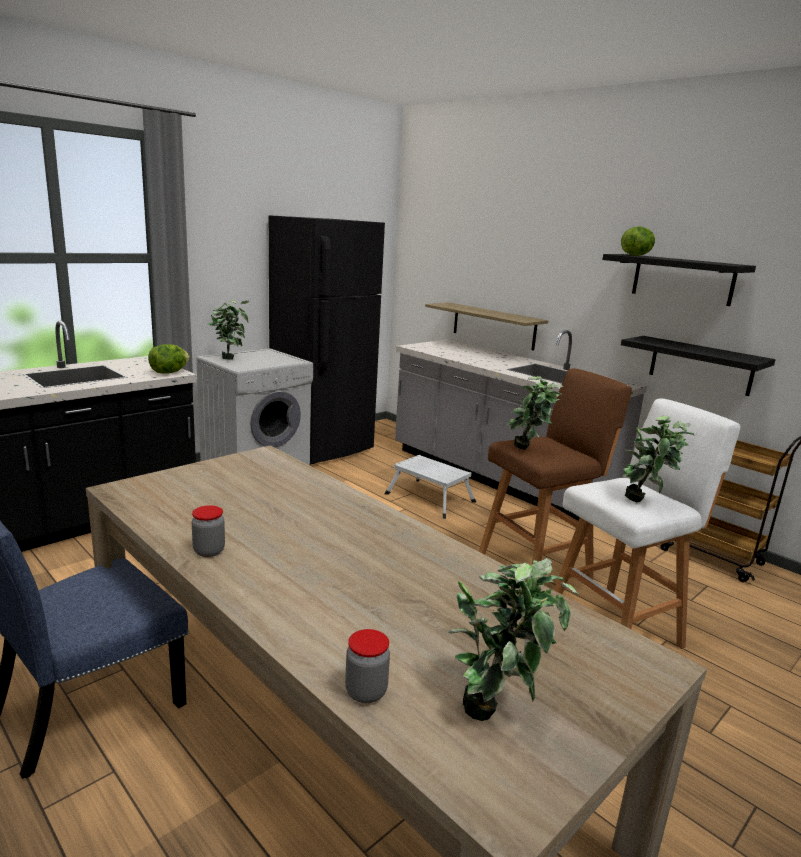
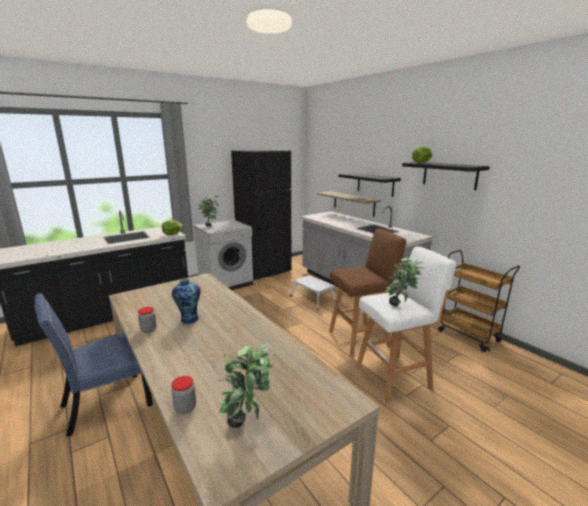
camera: 10 degrees right, 0 degrees up
(279, 530) = (189, 319): none -> vase
(529, 450) = (348, 275): potted plant -> none
(700, 365) = (461, 224): black shelf -> black shelf (375, 184)

